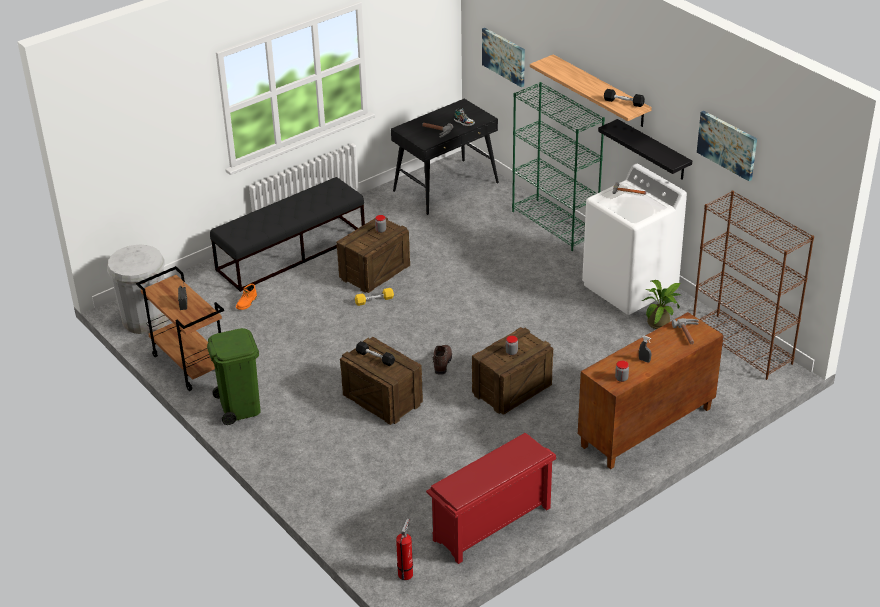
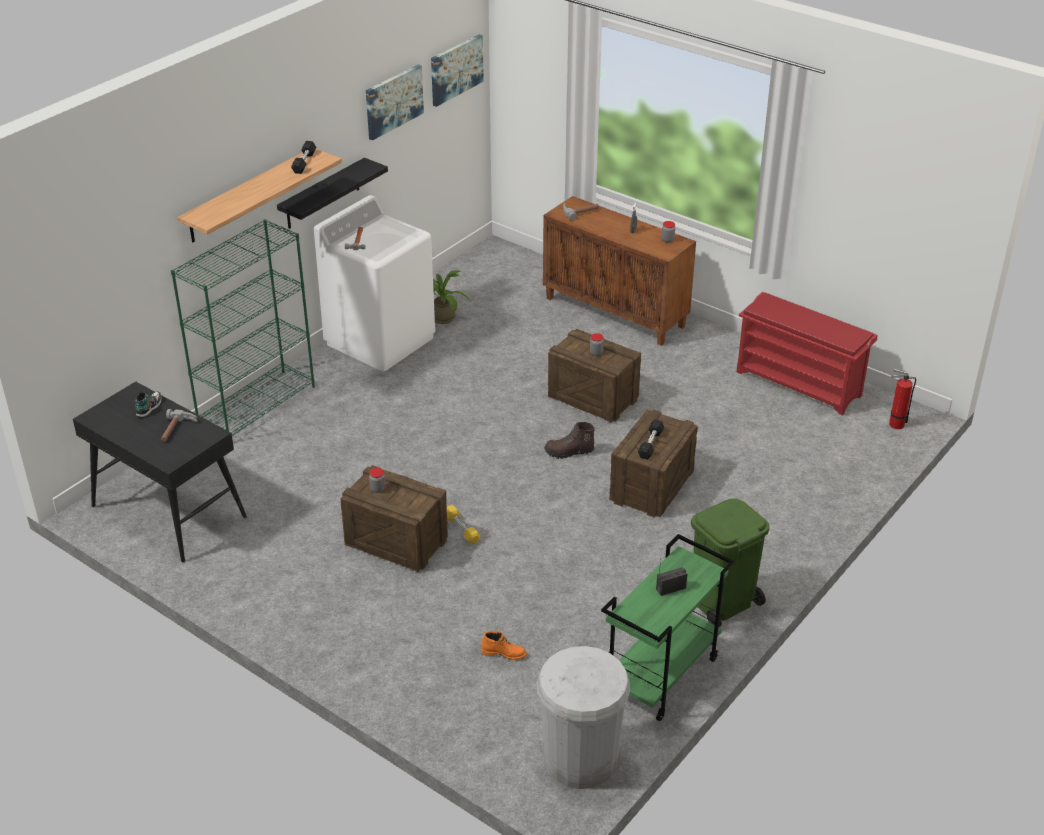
camera: 105 degrees left, 0 degrees up
(189, 364) = (661, 676): brown cart -> green cart
(291, 252) = (365, 636): black bench -> none
(504, 56) = (102, 300): picture -> picture (456, 69)
(742, 347) = (467, 269): brown bookcase -> none

